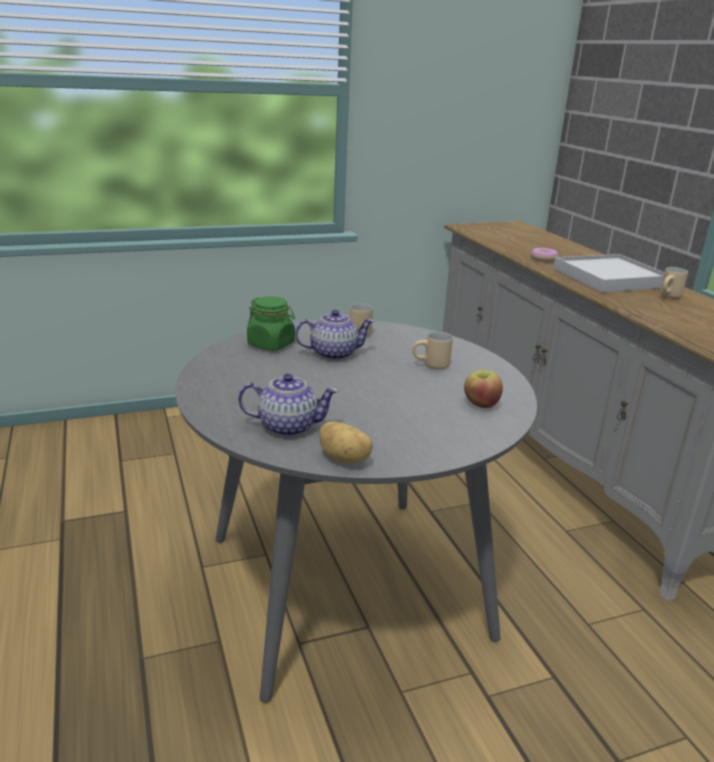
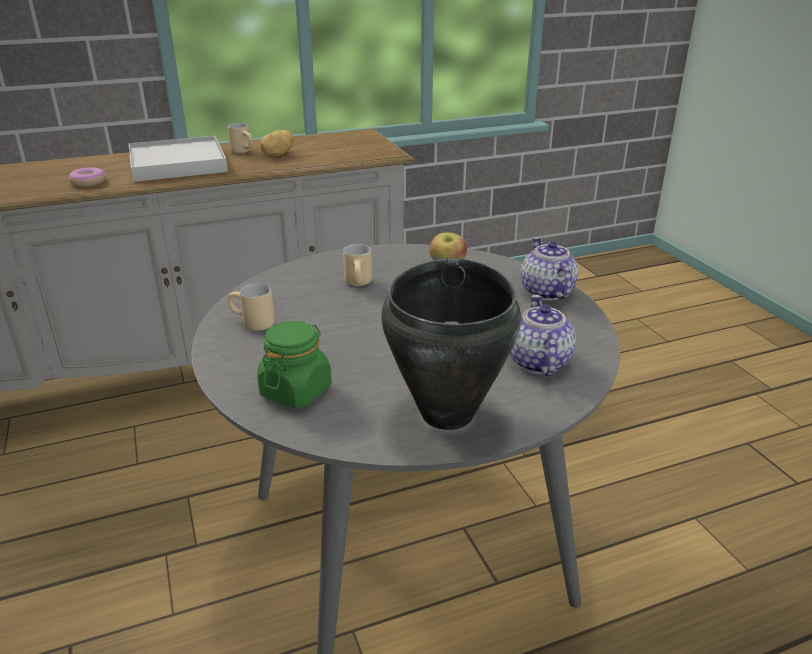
camera: 90 degrees left, 5 degrees up
(228, 386) = (448, 413): none -> black cooking pot
(333, 353) = (329, 342): teapot -> teapot (546, 292)
(345, 458) = (584, 329): potato -> potato (277, 154)

